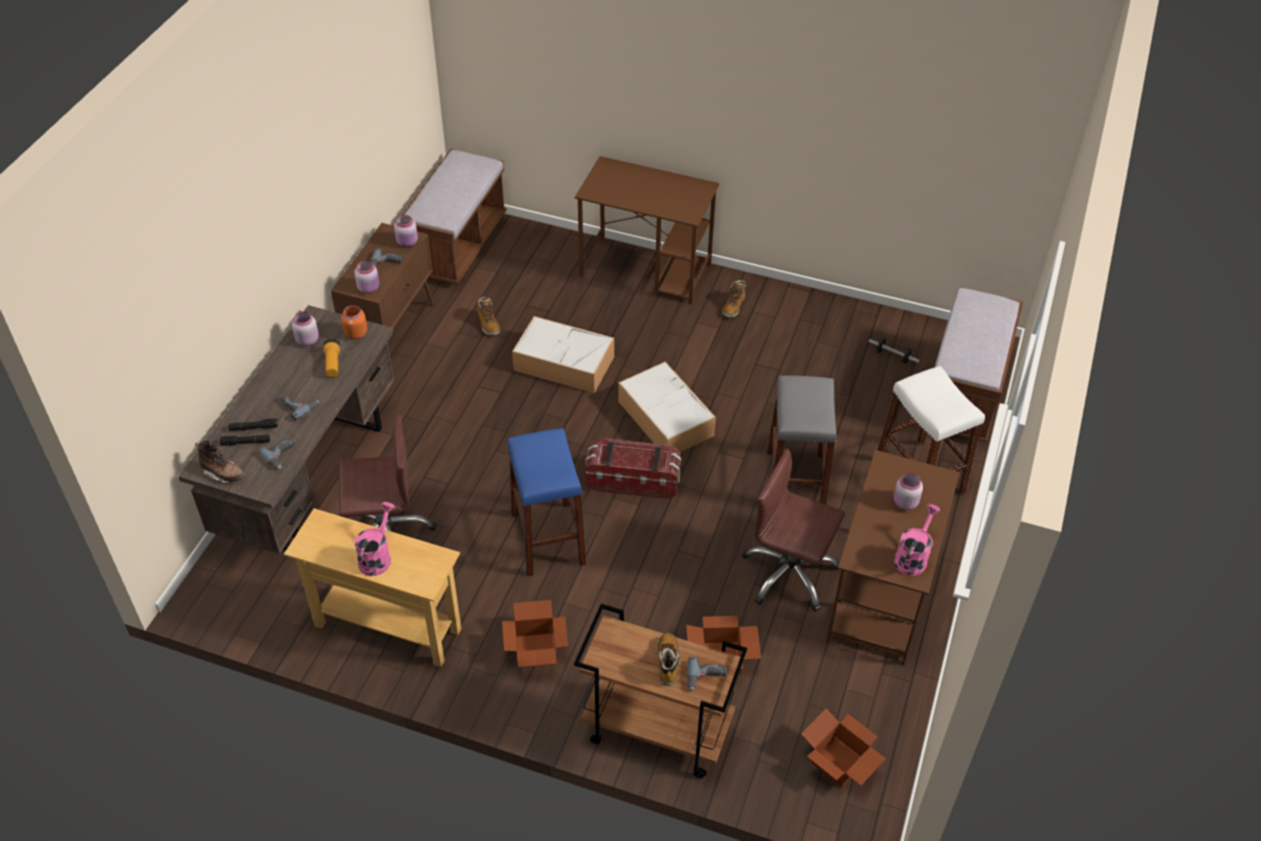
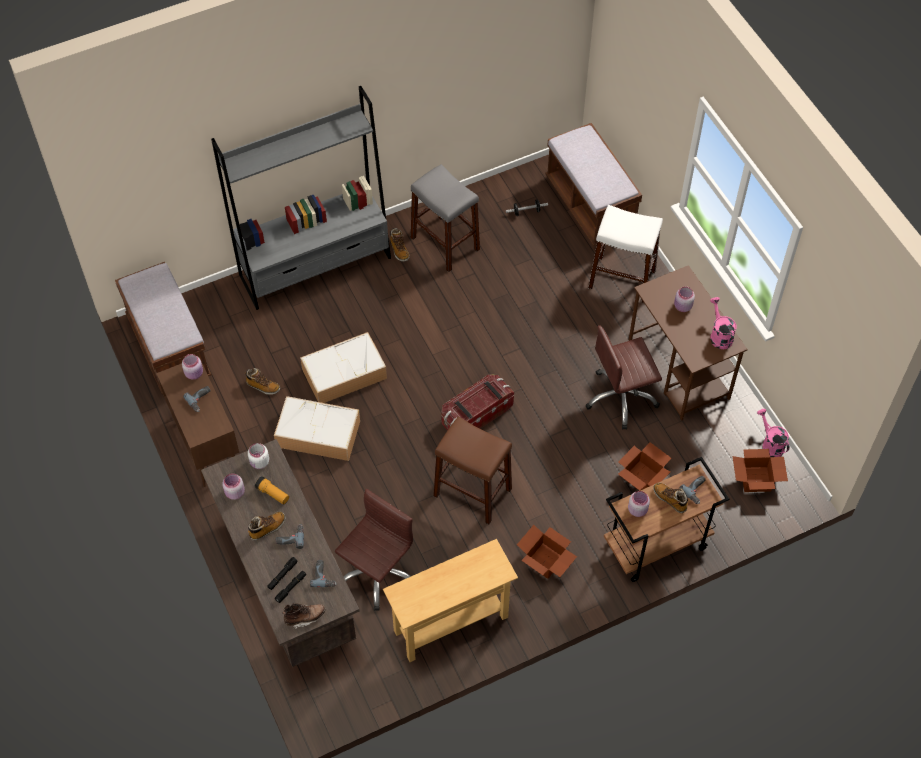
camera: 45 degrees left, 10 degrees up
(293, 385) = (267, 528): none -> boot
(355, 334) = (259, 463): orange jar -> white jar
(369, 288) = (214, 425): pink jar -> pink jar (637, 509)
(377, 556) = (456, 582): pink watering can -> pink watering can (770, 444)
(548, 538) = (472, 492): blue stool -> brown stool
(646, 270) = (316, 266): brown desk -> grey bookcase
(664, 417) = (446, 360): storage box -> storage box (317, 434)
(795, 481) = (563, 339): grey stool -> grey stool (445, 243)

